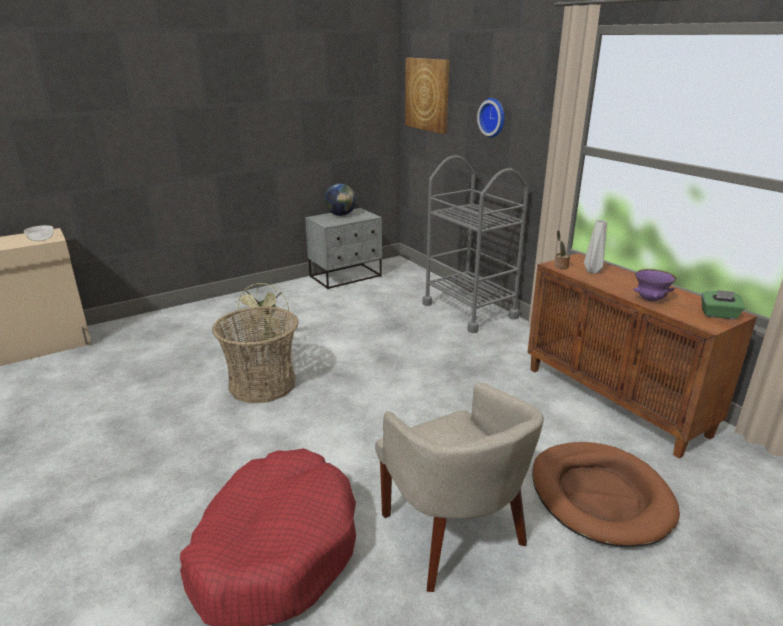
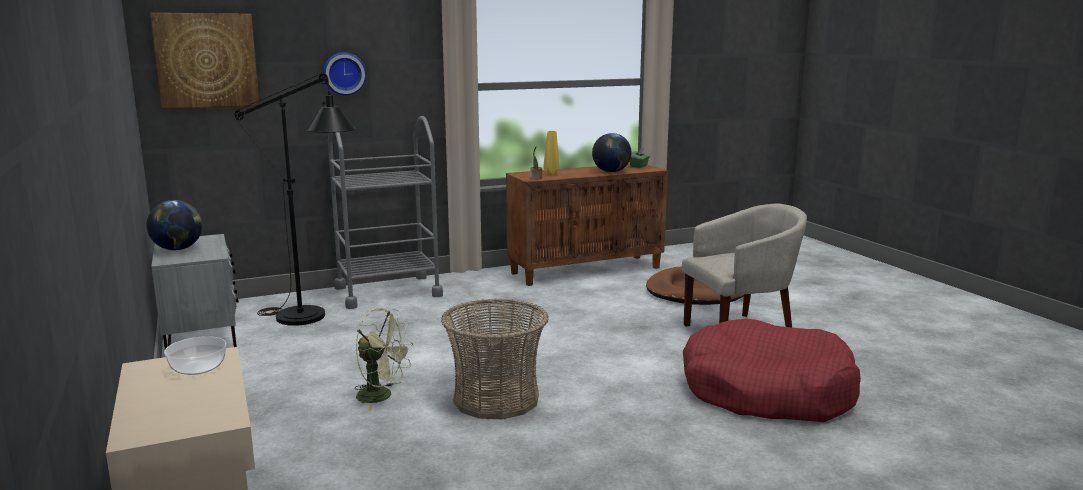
camera: 80 degrees left, 10 degrees down
(397, 296) = (312, 319): none -> black floor lamp
(592, 271) = (550, 174): grey vase -> yellow vase
(650, 300) = (611, 172): purple bowl -> globe

